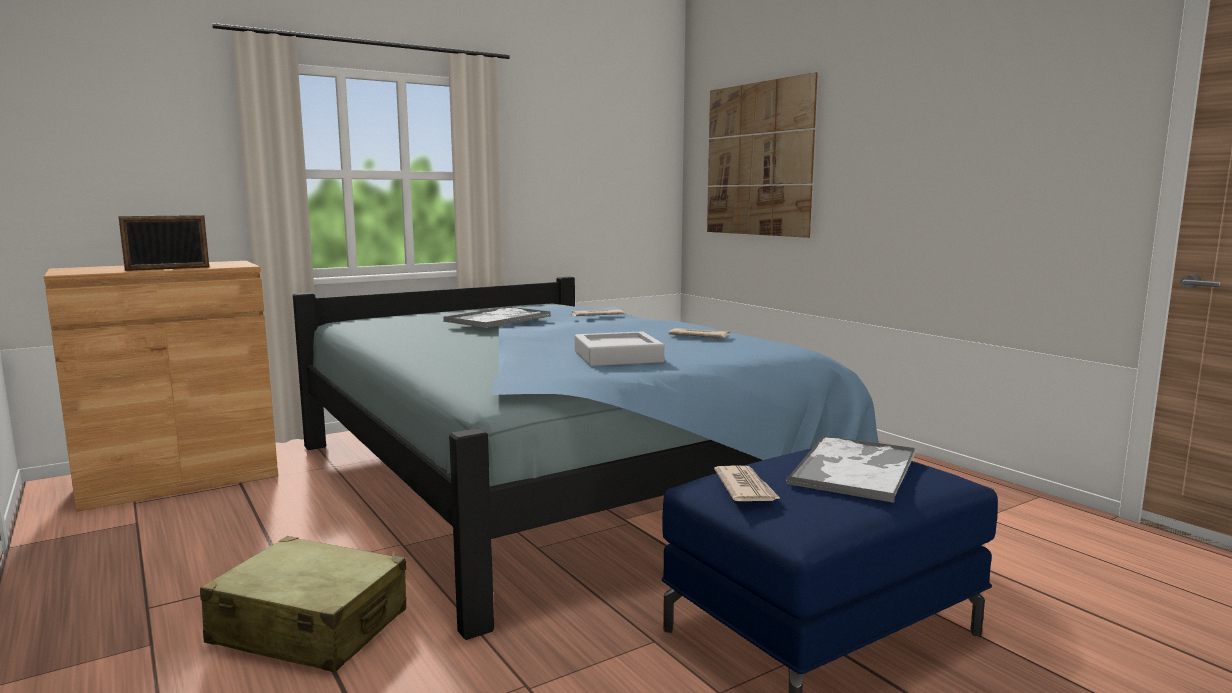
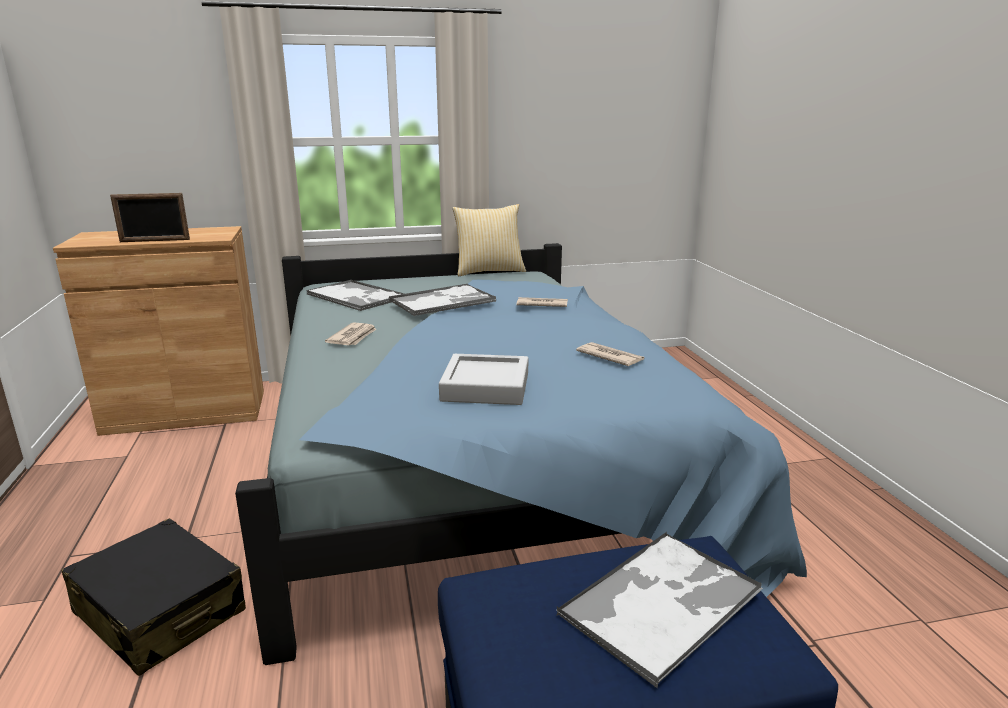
camera: 20 degrees right, 10 degrees up
(310, 627) = (160, 612): beige suitcase -> black suitcase
(397, 324) = (356, 296): none -> tray
(508, 304) = (489, 271): none -> pillow
(745, 488) = (508, 608): newspaper -> newspaper (353, 337)
(758, 159) = (777, 123): picture -> none

